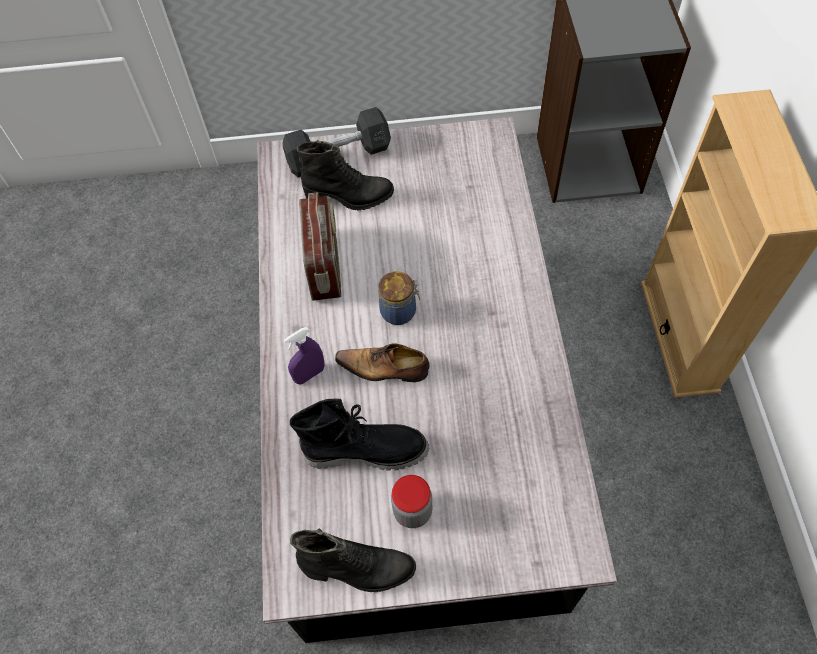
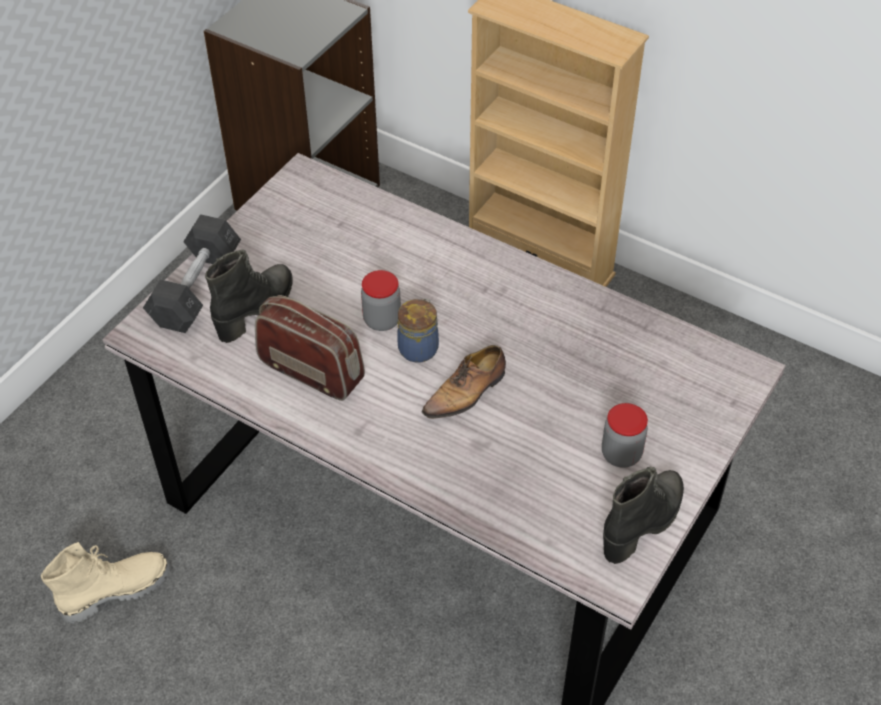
camera: 55 degrees left, 10 degrees down
(216, 299) = (115, 590): none -> beige boot
(309, 374) = (419, 449): purple spray bottle -> none
(366, 450) = (535, 452): black boot -> none
(405, 272) = (382, 320): none -> jar

